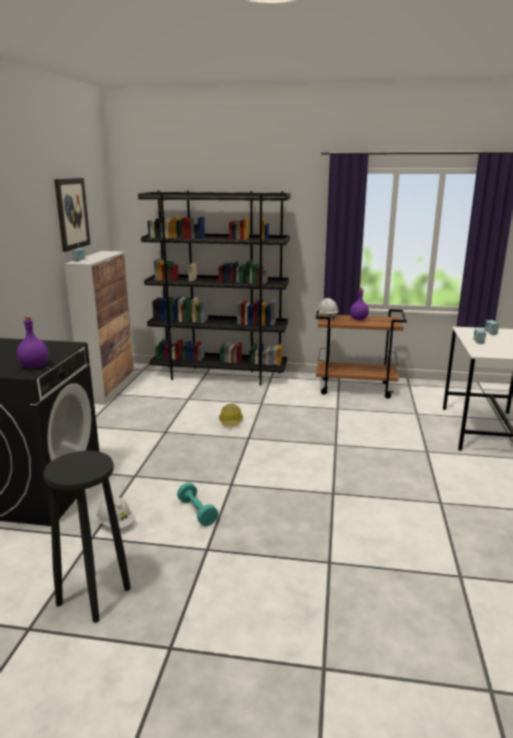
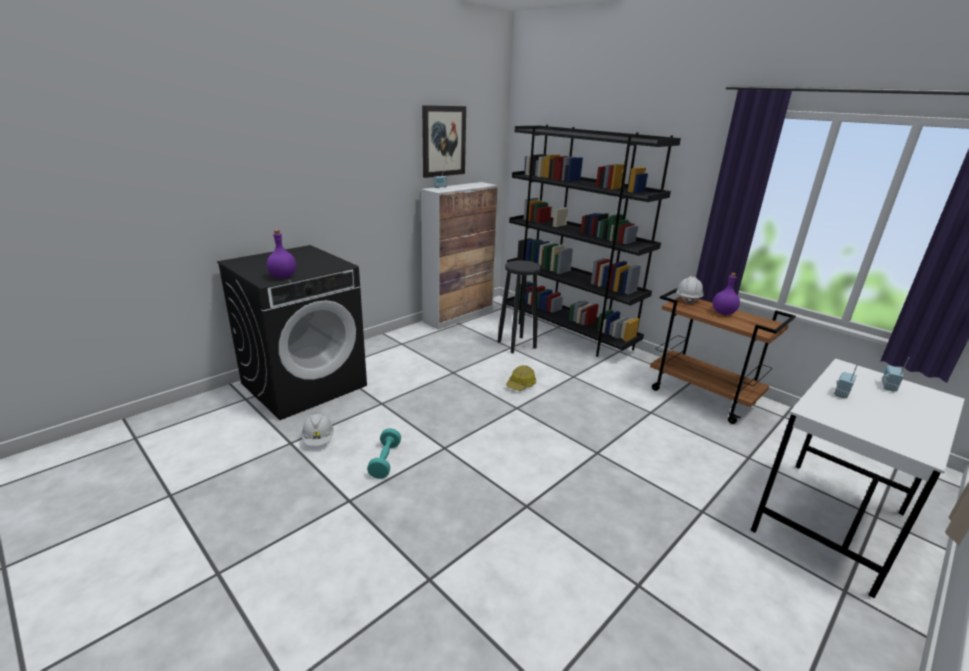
camera: 35 degrees right, 5 degrees up
(94, 595) = (232, 494): black stool -> black stool (517, 344)

